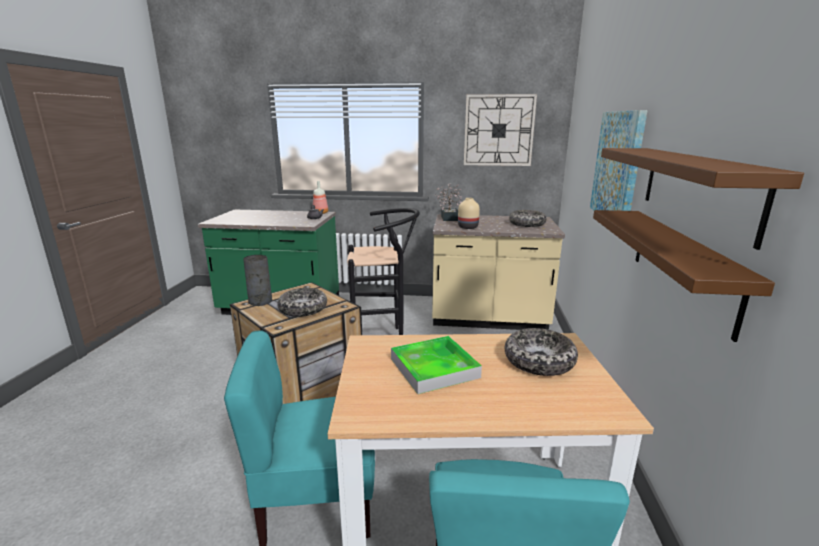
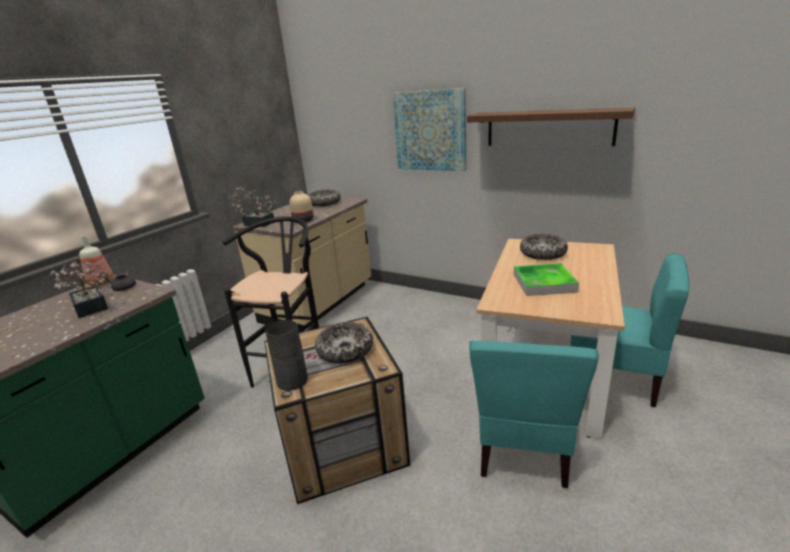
camera: 65 degrees left, 5 degrees up
(284, 219) = (91, 309): none -> potted plant
(498, 130) = (247, 122): wall clock -> none
(681, 265) = (547, 172): brown shelf -> none

